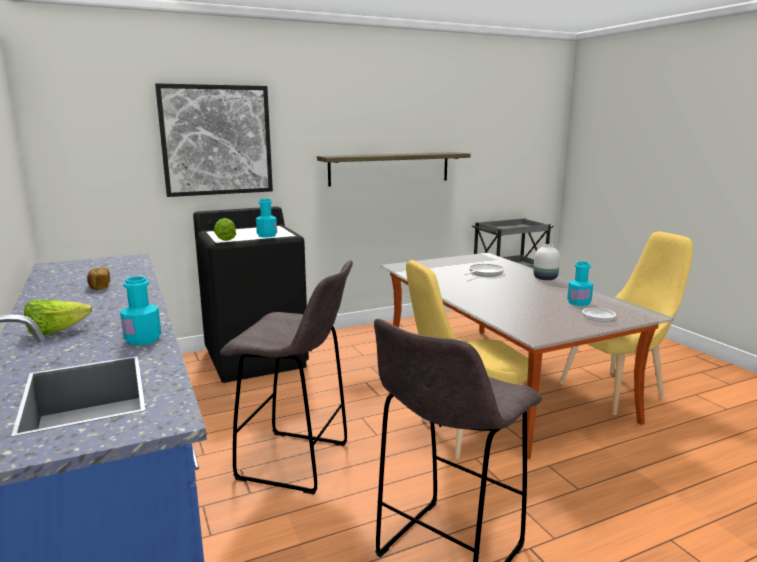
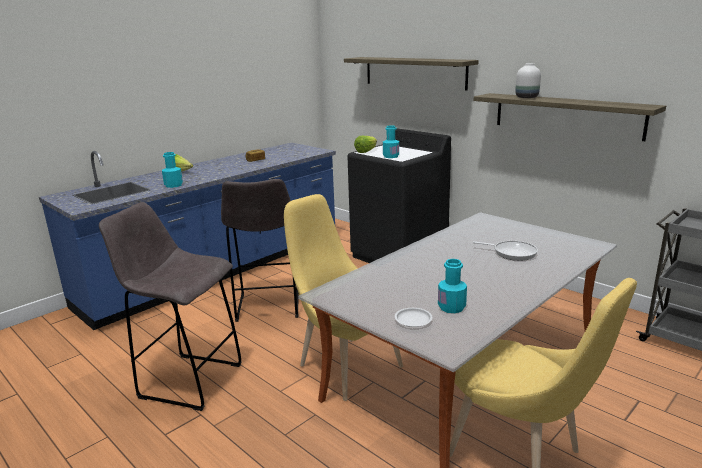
camera: 70 degrees right, 5 degrees up
(217, 140) = (414, 72): picture -> shelf
(545, 278) = (534, 284): white vase -> white vase (526, 97)

